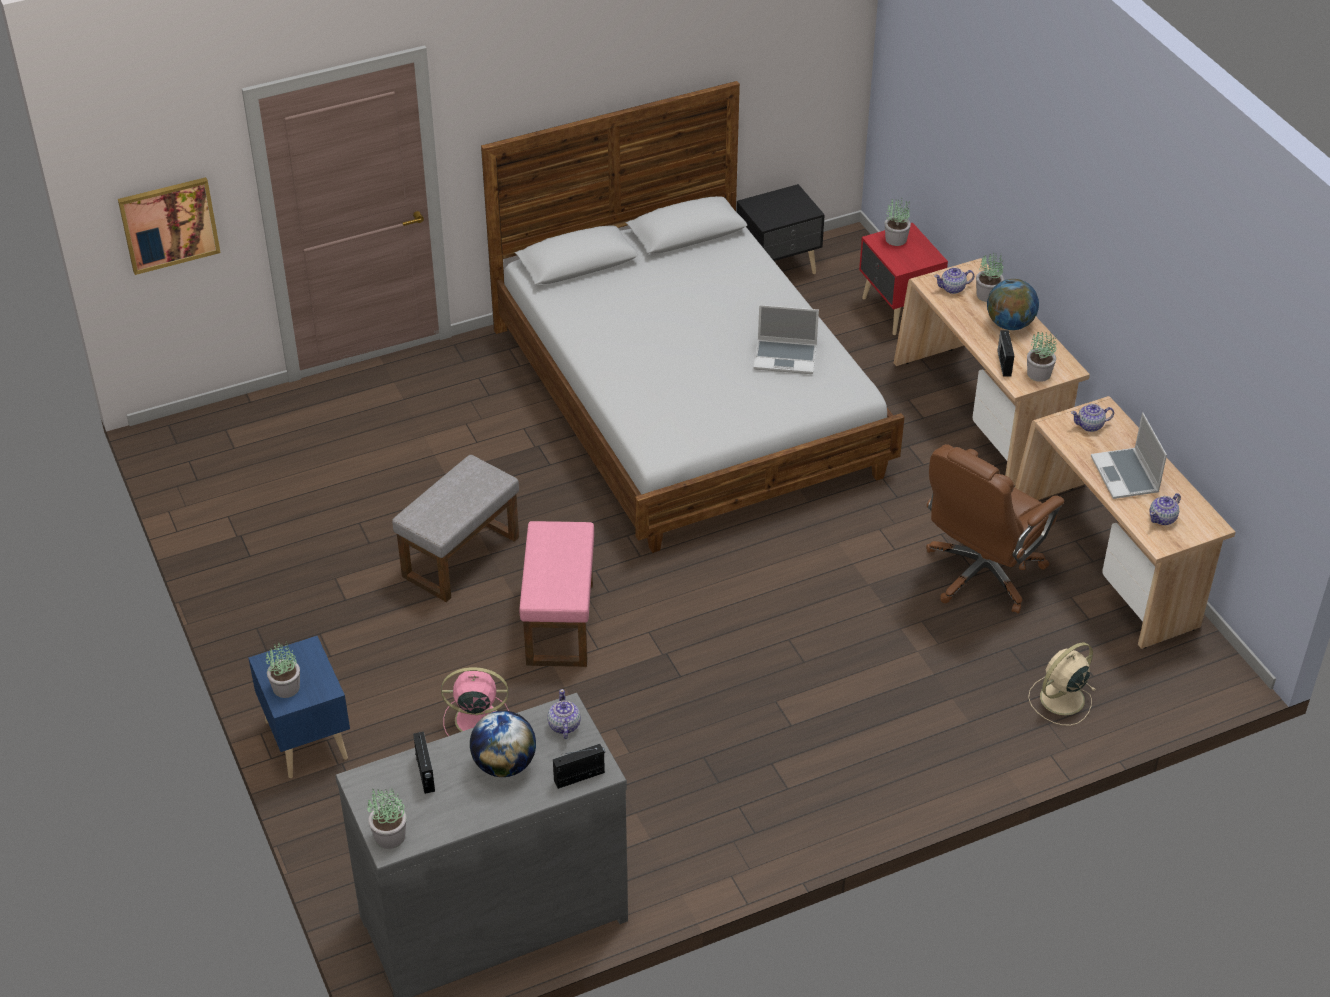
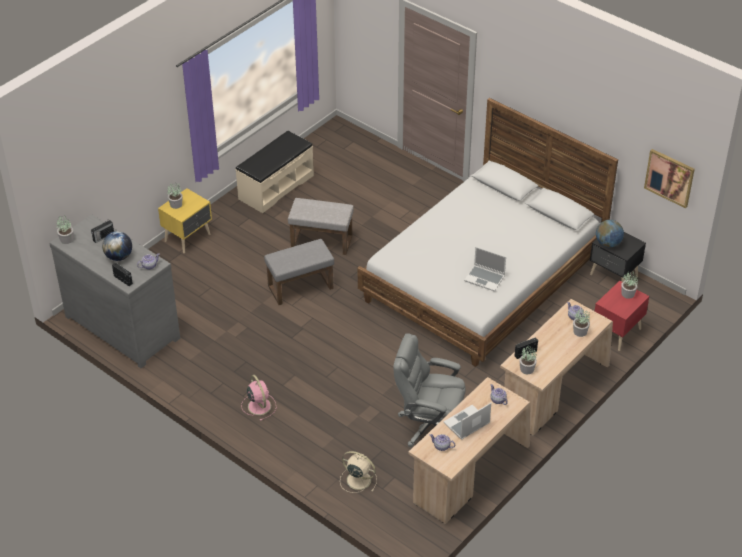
camera: 65 degrees right, 0 degrees up
(169, 224) = (363, 36): picture -> picture (669, 177)
(263, 569) = (275, 187): none -> beige bench
(308, 738) = (188, 238): blue nightstand -> yellow nightstand
(475, 719) = (227, 282): pink fan -> pink fan (259, 405)
(559, 621) = (301, 286): pink ottoman -> grey ottoman
(786, 357) = (485, 278): laptop -> laptop turned 45 degrees counterclockwise
(982, 574) = (429, 425): brown office chair -> grey office chair
(1010, 324) = (561, 347): globe -> globe (608, 243)

